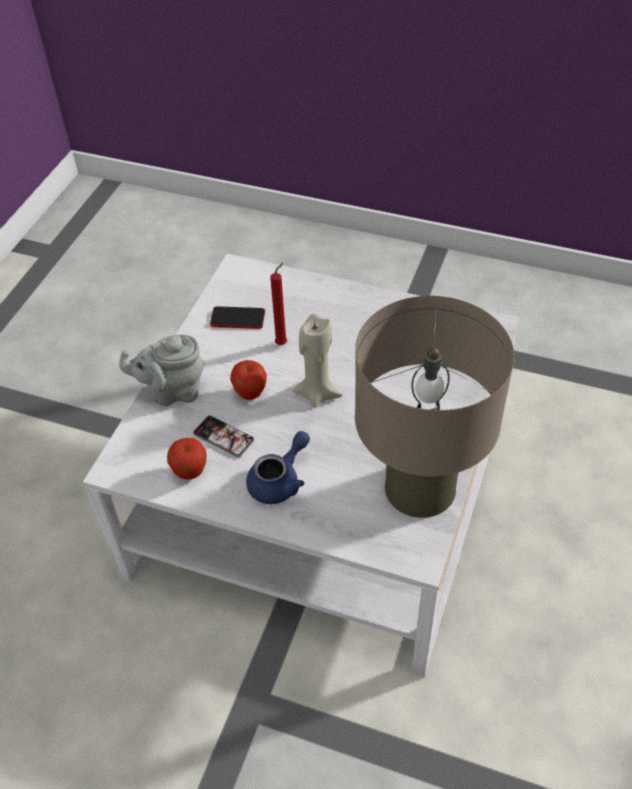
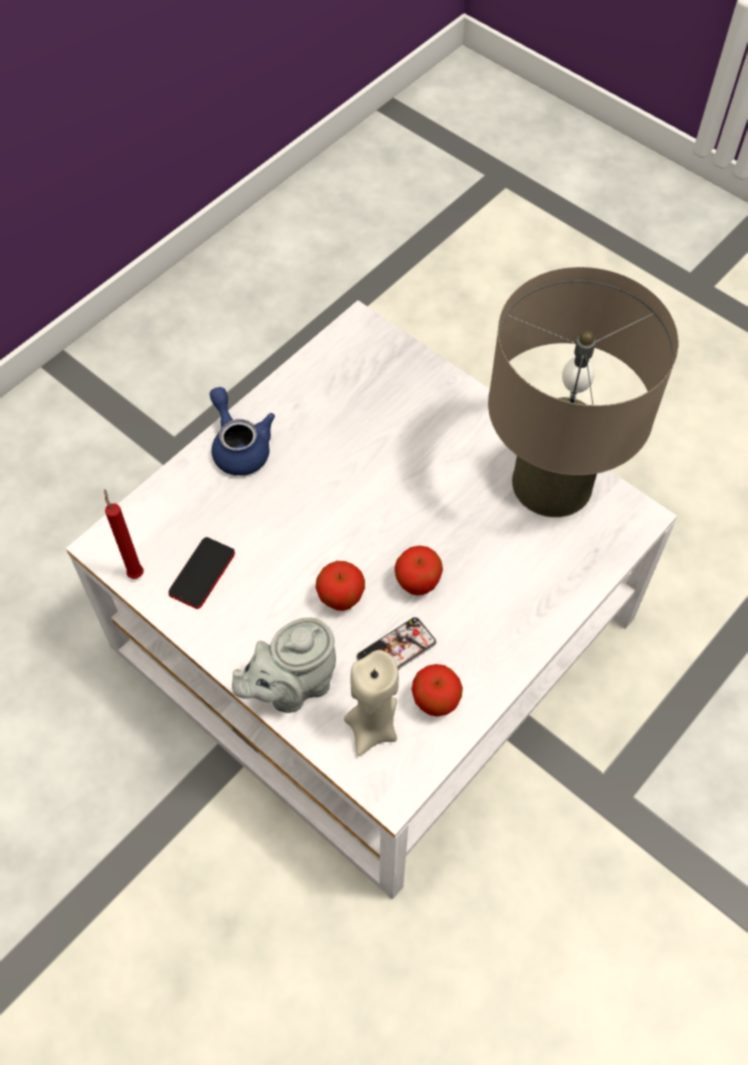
camera: 70 degrees left, 10 degrees up
(173, 391) = (292, 686): grey teapot -> grey teapot turned 45 degrees clockwise
(280, 481) = (488, 611): blue teapot -> blue teapot (239, 446)
(283, 343) = (274, 537): red candle -> red candle (135, 572)
(283, 432) = (417, 585): none -> apple
(317, 393) = (374, 529): beige candle -> beige candle (372, 727)

